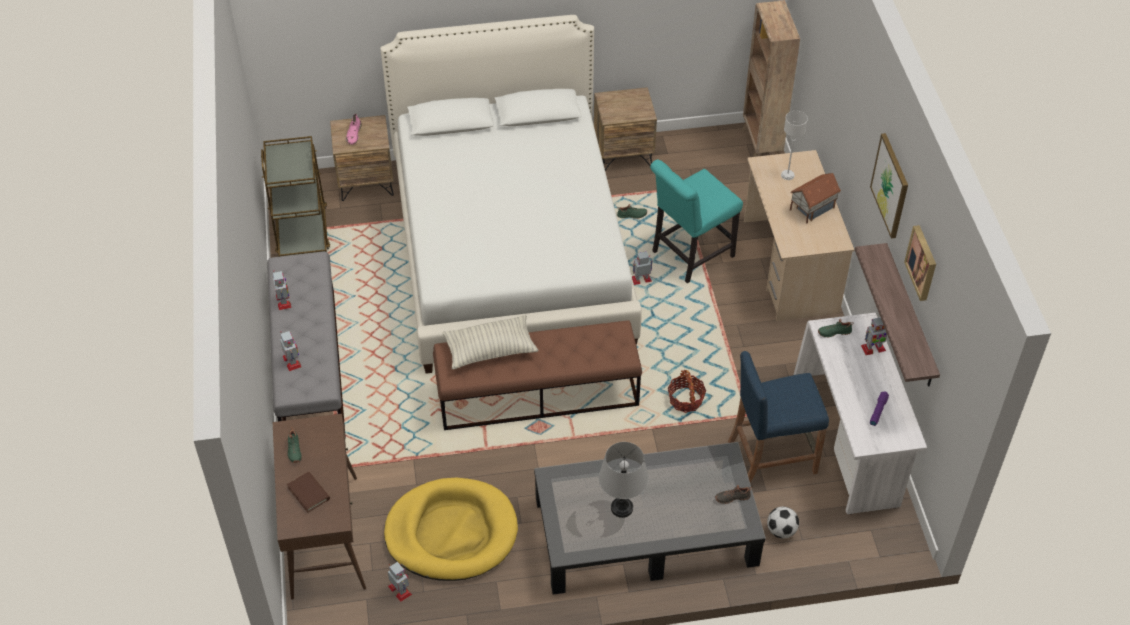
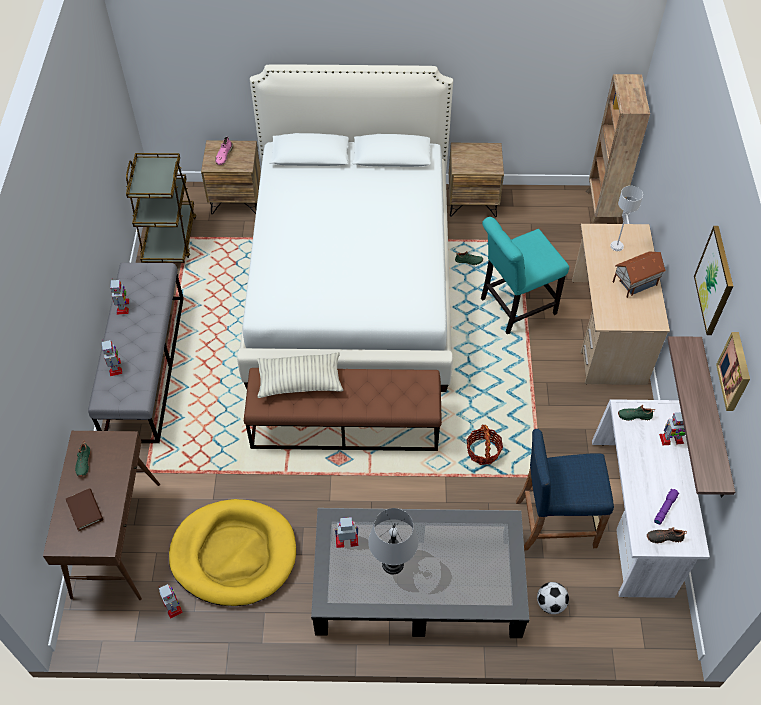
camera: 10 degrees right, 5 degrees up
(641, 279) = (465, 325): toy robot -> toy robot (347, 540)
(732, 497) = (504, 569): black shoe -> black shoe (664, 537)

